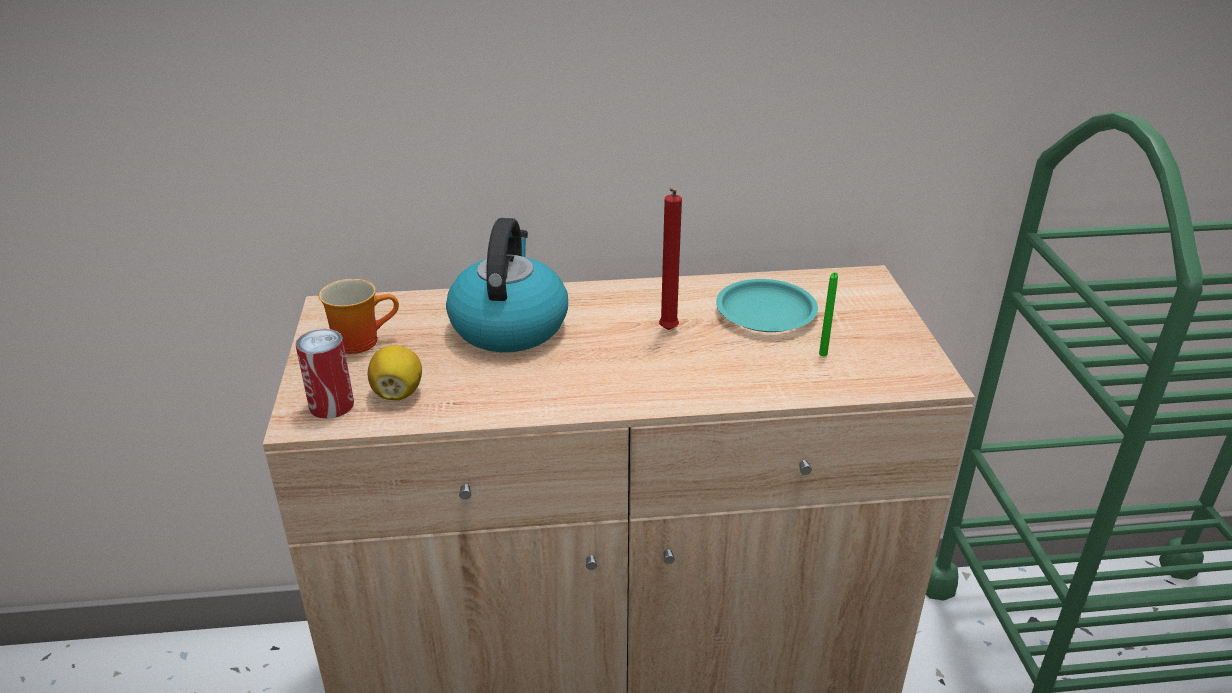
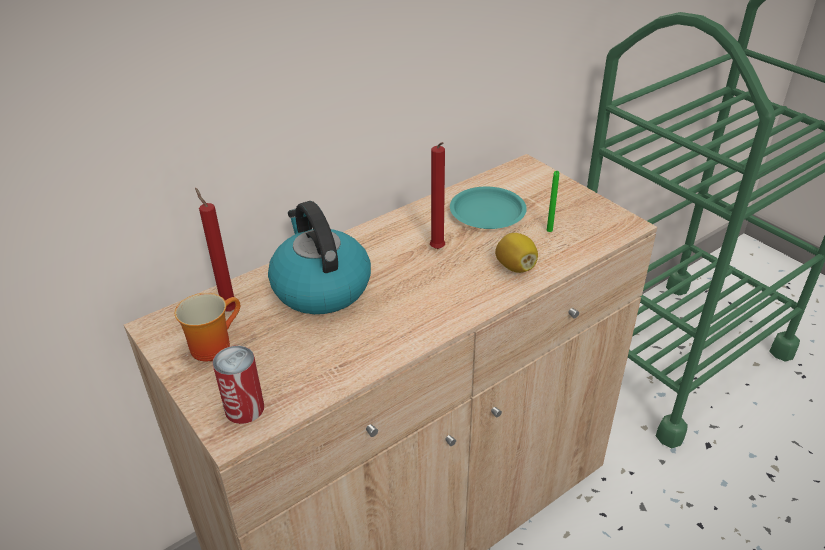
camera: 30 degrees left, 5 degrees up
(398, 393) = (288, 375): lemon -> lemon (515, 267)
(404, 315) = (228, 309): none -> red candle

